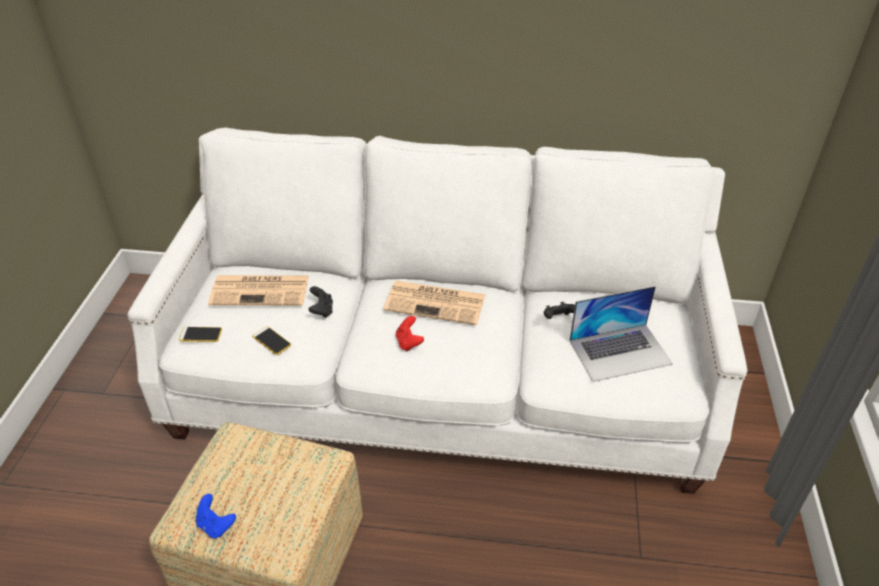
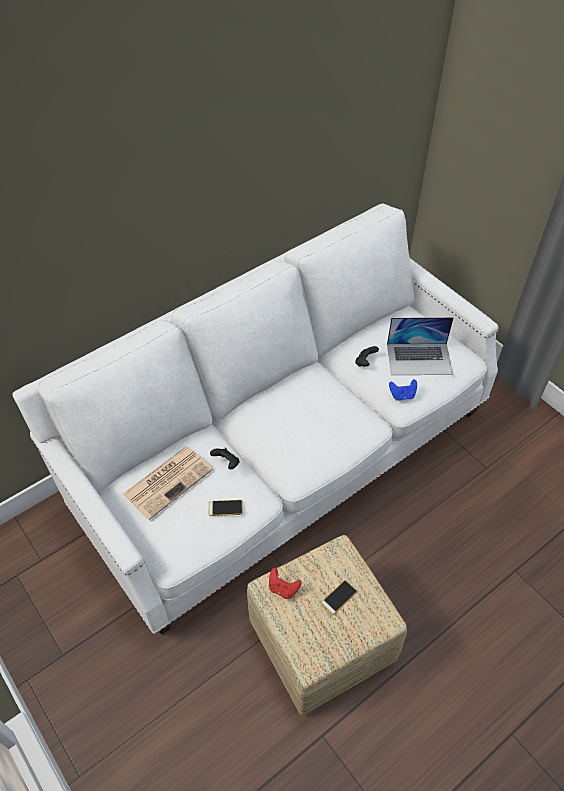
camera: 45 degrees left, 10 degrees up
(200, 335) = (172, 543): phone -> phone (339, 597)
(216, 525) = (334, 641): blue game controller -> blue game controller (402, 395)
(409, 342) = (307, 441): red game controller -> red game controller (283, 588)
(436, 303) = (289, 403): newspaper -> none
(620, 352) = (419, 359): laptop -> laptop turned 60 degrees clockwise

